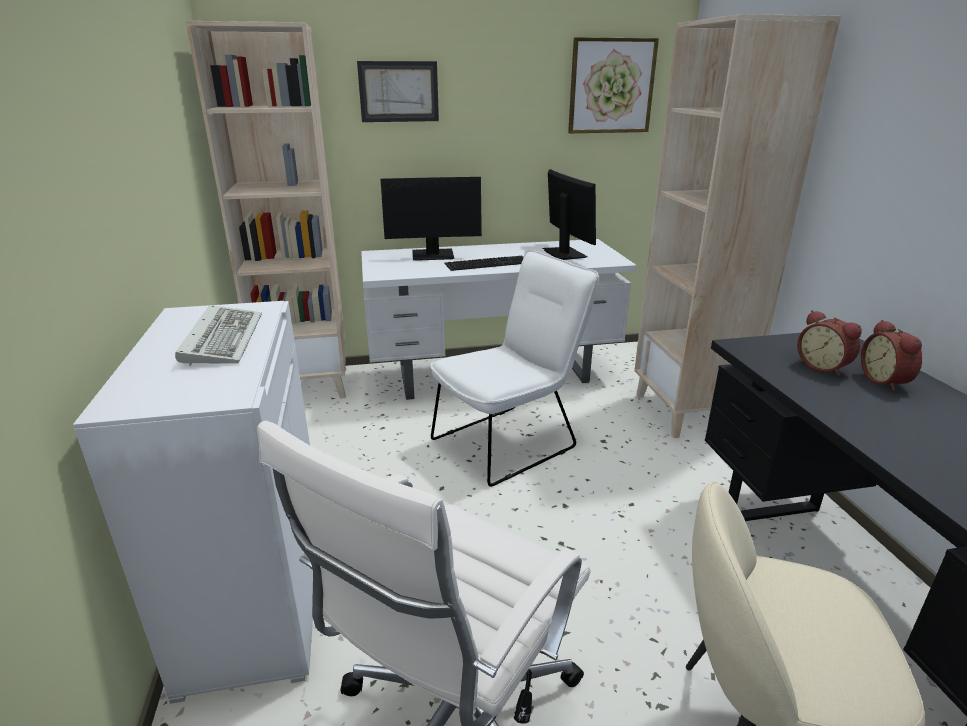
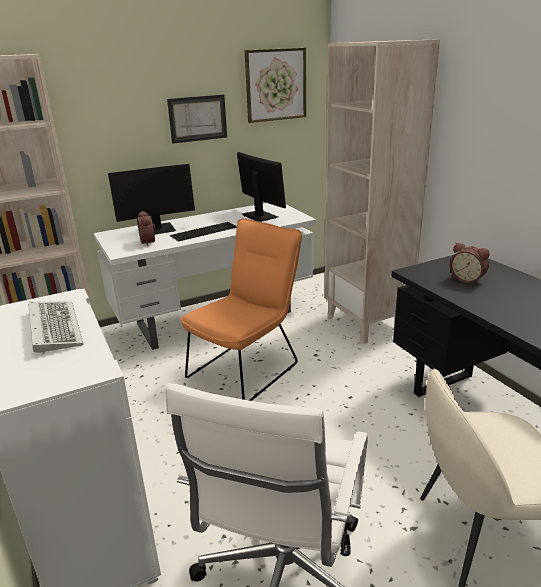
camera: 15 degrees left, 0 degrees up
(398, 91) = (112, 100): picture -> picture (197, 118)
(511, 440) = (248, 367): white chair -> orange chair
(886, 381) = (507, 283): alarm clock -> alarm clock (149, 242)

